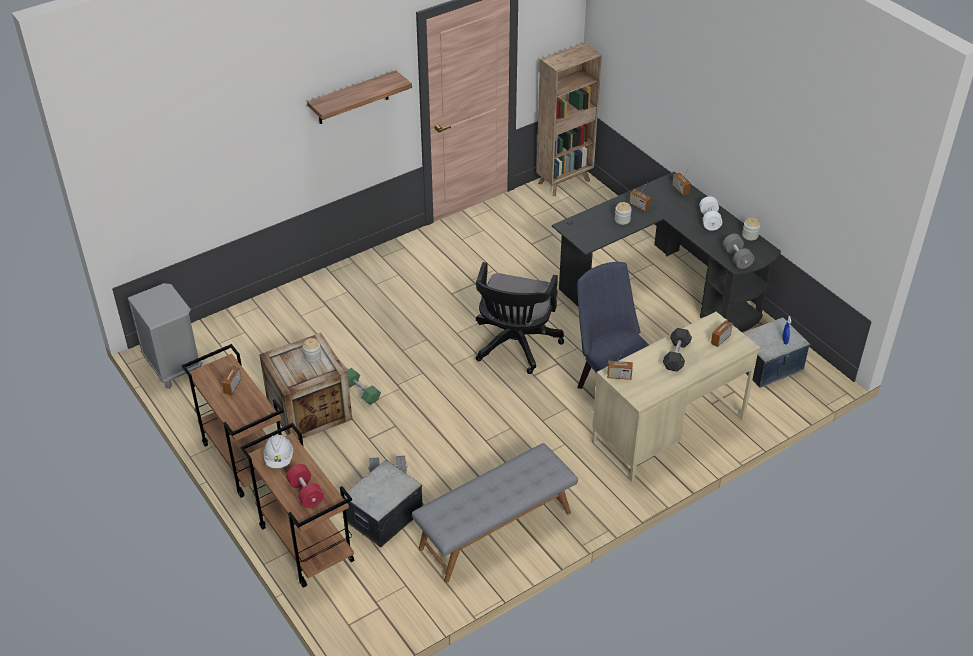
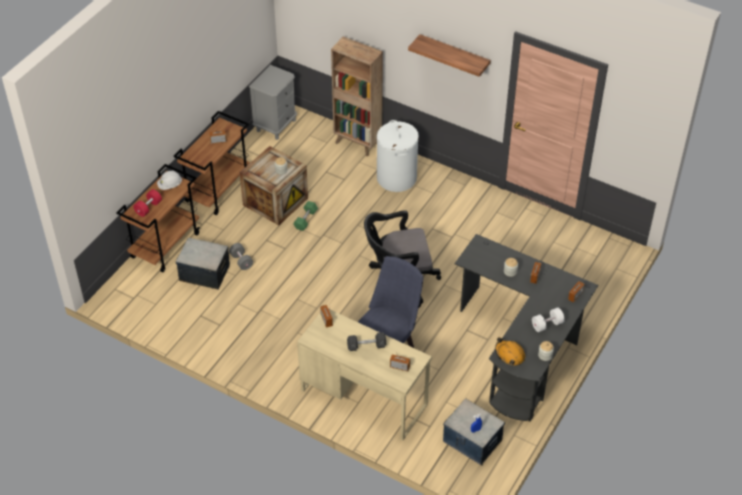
camera: 65 degrees right, 5 degrees up
(352, 294) = (397, 178): none -> white laundry basket
(496, 531) = (220, 332): grey bench -> none
(565, 181) = (613, 247): brown bookcase -> brown bookcase (358, 143)
(737, 258) = (509, 354): grey dumbbell -> orange hard hat

